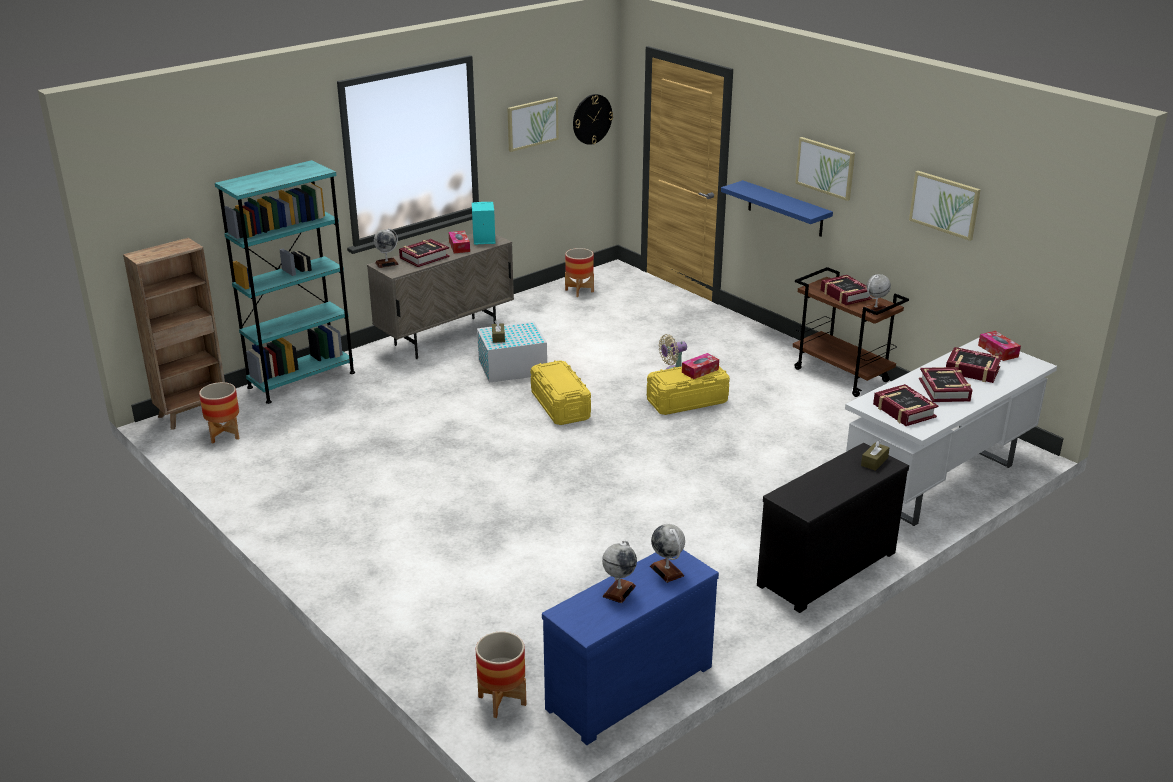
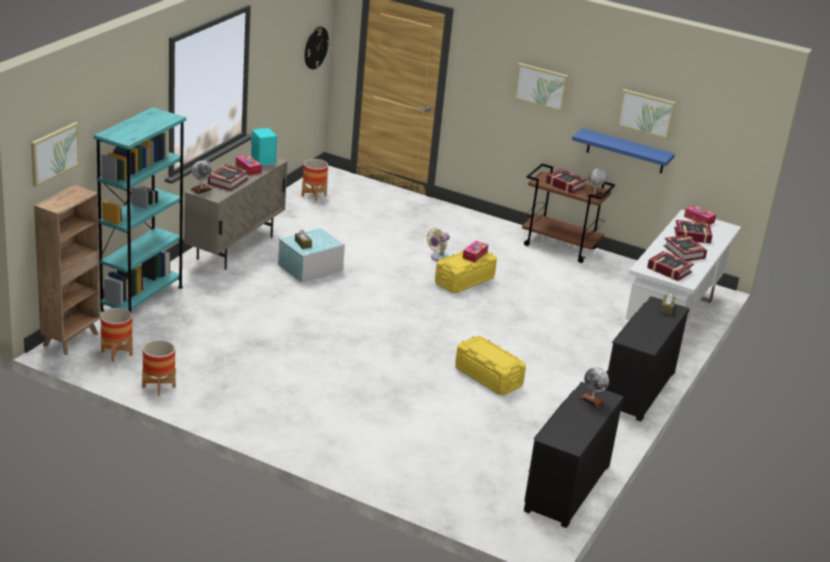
camera: 25 degrees left, 0 degrees up
(502, 700) = (491, 511): planter -> planter (158, 387)
(532, 123) = (281, 56): picture -> picture (54, 153)
(560, 405) = (372, 295): yellow storage box -> yellow storage box (488, 377)
(619, 591) = (572, 418): globe -> none
(626, 685) = (564, 486): blue dresser -> black dresser
(785, 209) = (502, 118): blue shelf -> blue shelf (625, 151)

